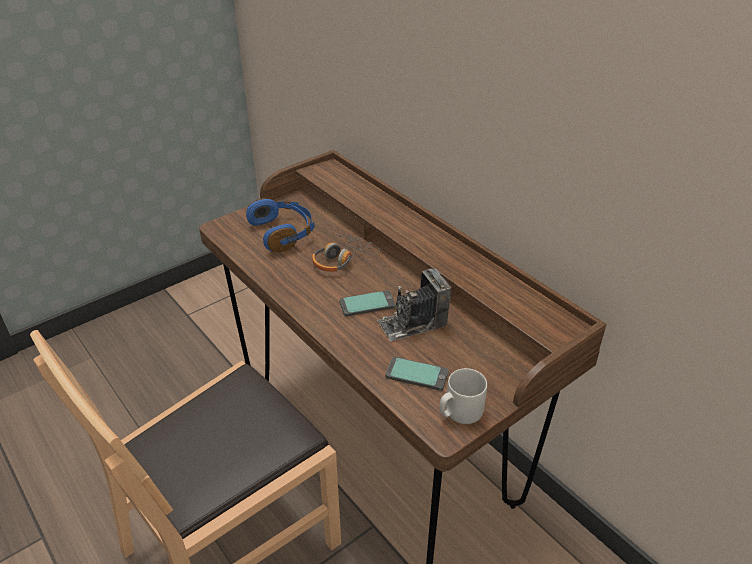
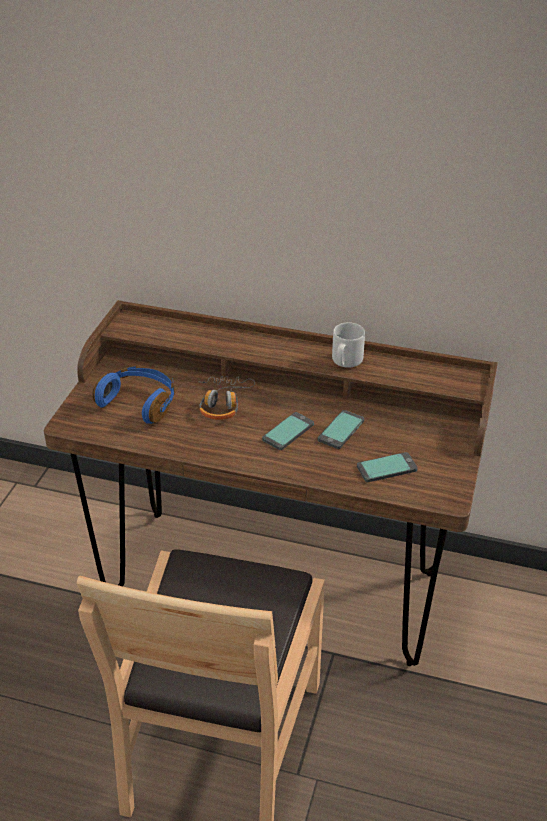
camera: 35 degrees left, 0 degrees up
(412, 323) = (341, 430): camera -> phone
(459, 412) = (445, 480): grey mug -> grey mug (345, 361)

